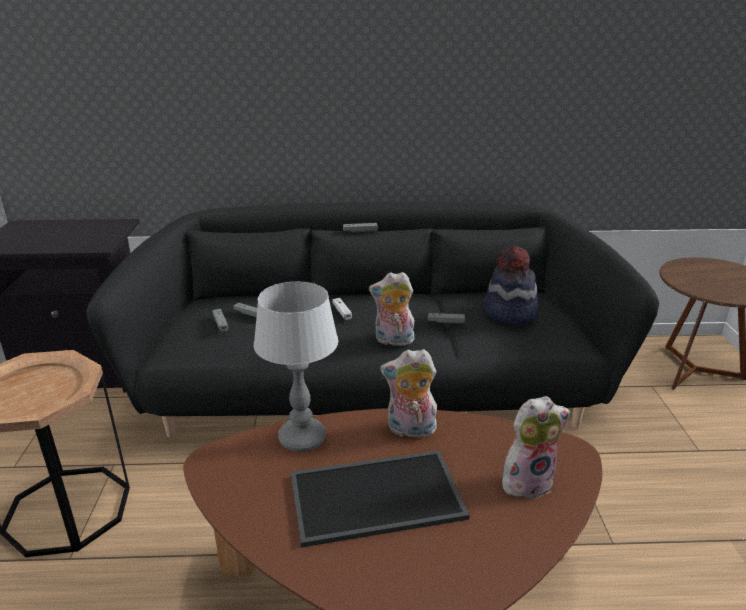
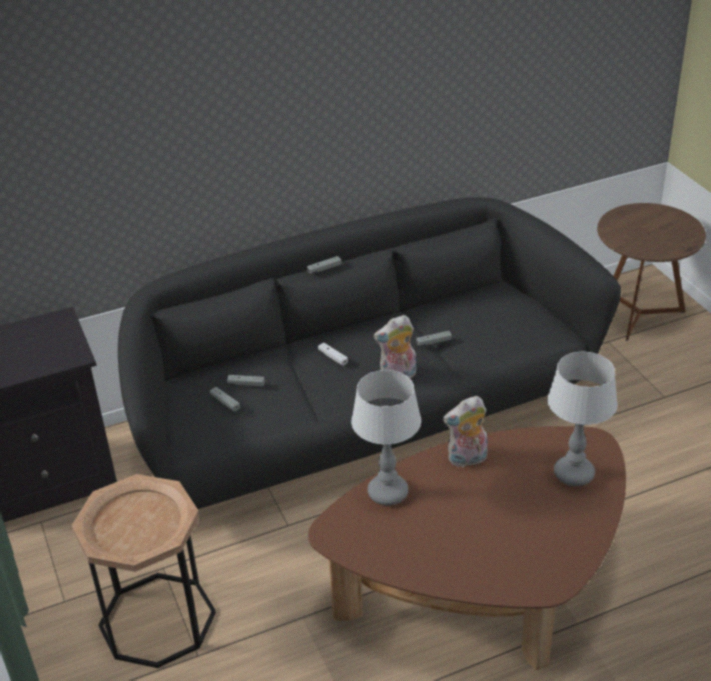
camera: 20 degrees left, 10 degrees up
(377, 494) = (474, 518): tray -> none
(509, 313) = (486, 317): hat -> none
(527, 481) = (573, 475): plush toy -> table lamp

